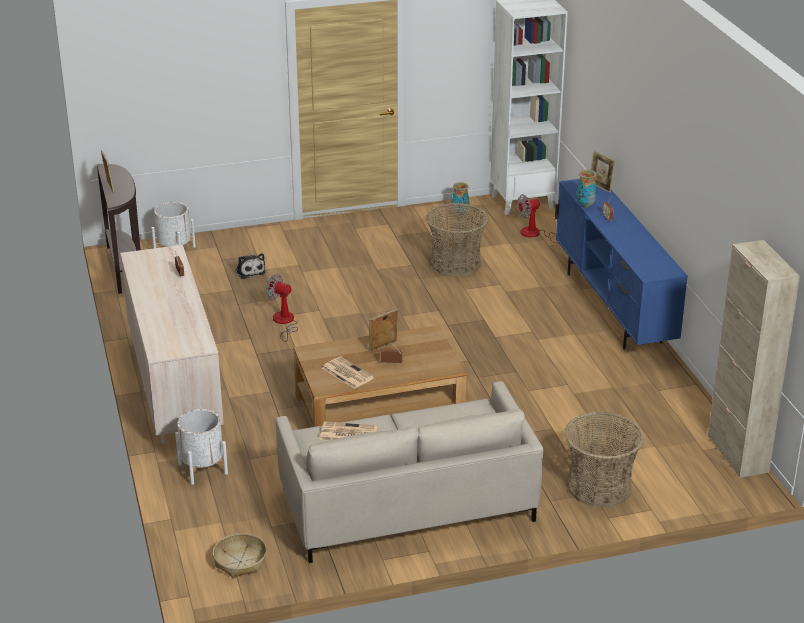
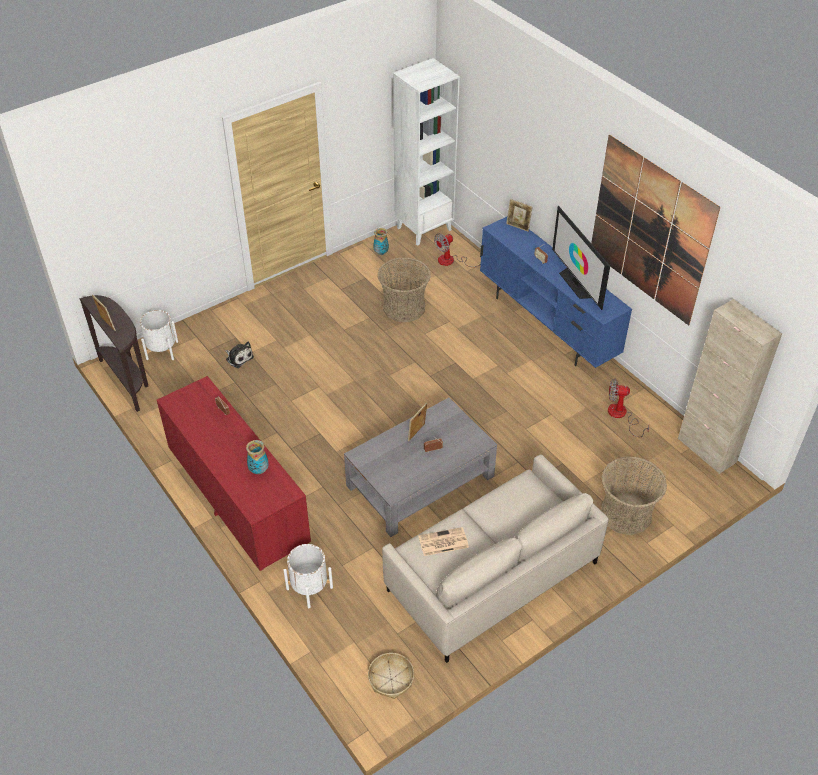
camera: 20 degrees left, 15 degrees up
(174, 385) = (238, 502): beige dresser -> red dresser
(284, 322) = (296, 407): fan -> fan (621, 416)
(346, 373) = (402, 471): newspaper -> none
(378, 409) = (420, 481): brown coffee table -> grey coffee table
(585, 205) = (516, 250): vase -> vase (258, 470)
(636, 244) = (577, 283): none -> television
(703, 169) = (650, 230): none -> picture

